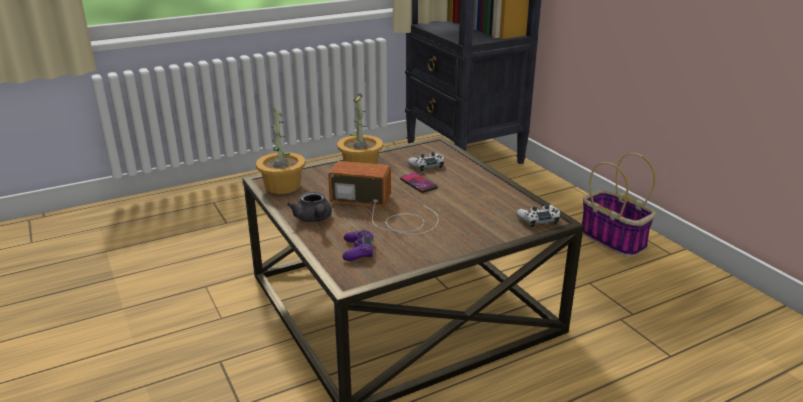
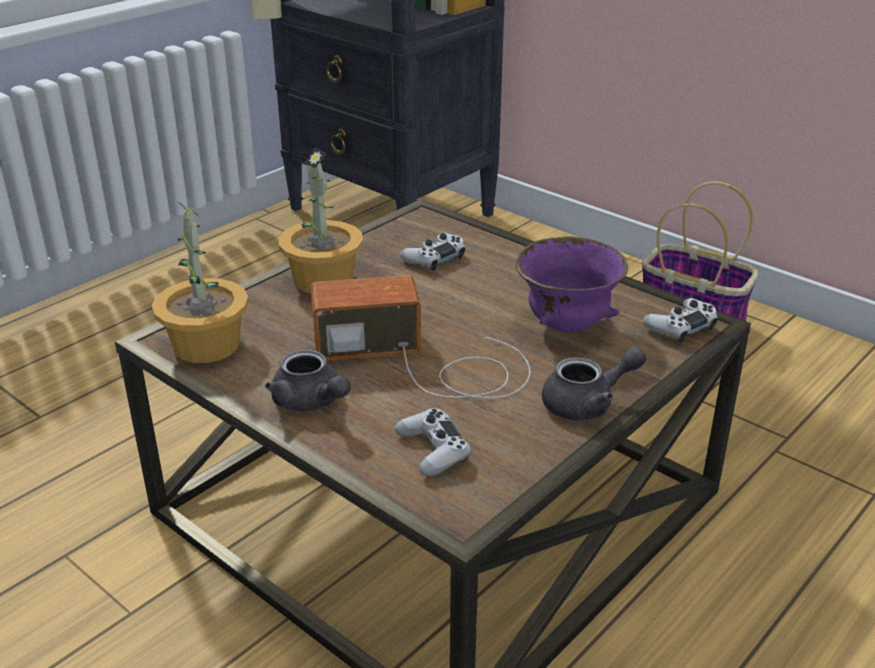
camera: 20 degrees left, 5 degrees up
(358, 251) = (433, 450): purple game controller -> white game controller
(418, 183) = (444, 295): phone -> none
(455, 245) = (588, 403): none -> grey teapot
(473, 208) = (566, 326): none -> purple bowl

